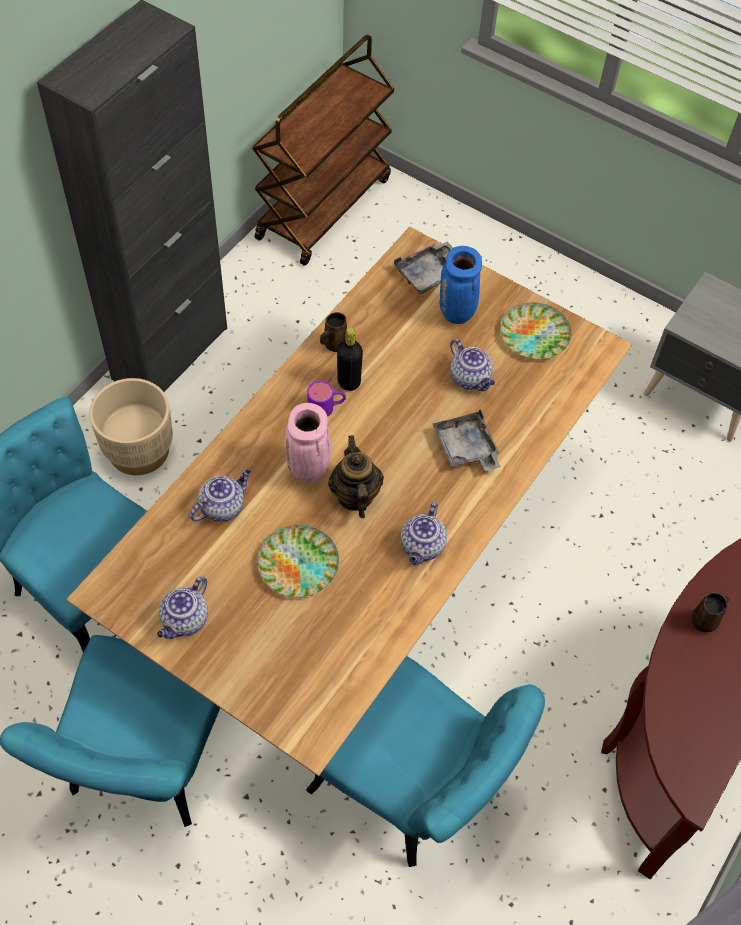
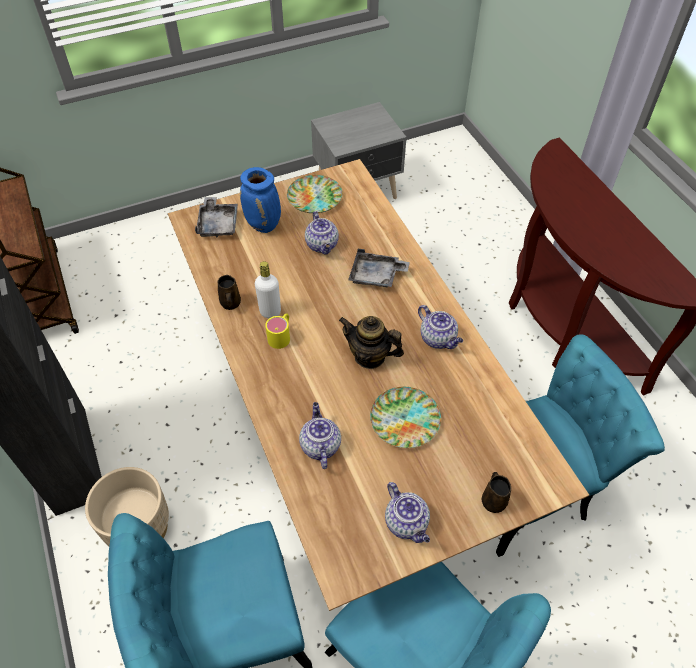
camera: 55 degrees left, 5 degrees down
(309, 469) = (327, 372): pink vase -> none
(326, 407) = (281, 335): purple mug -> yellow mug
(349, 382) = (270, 312): black bottle -> white bottle
(470, 378) = (322, 245): teapot -> teapot turned 75 degrees clockwise
(705, 620) = (579, 228): brown mug -> brown mug (493, 501)

